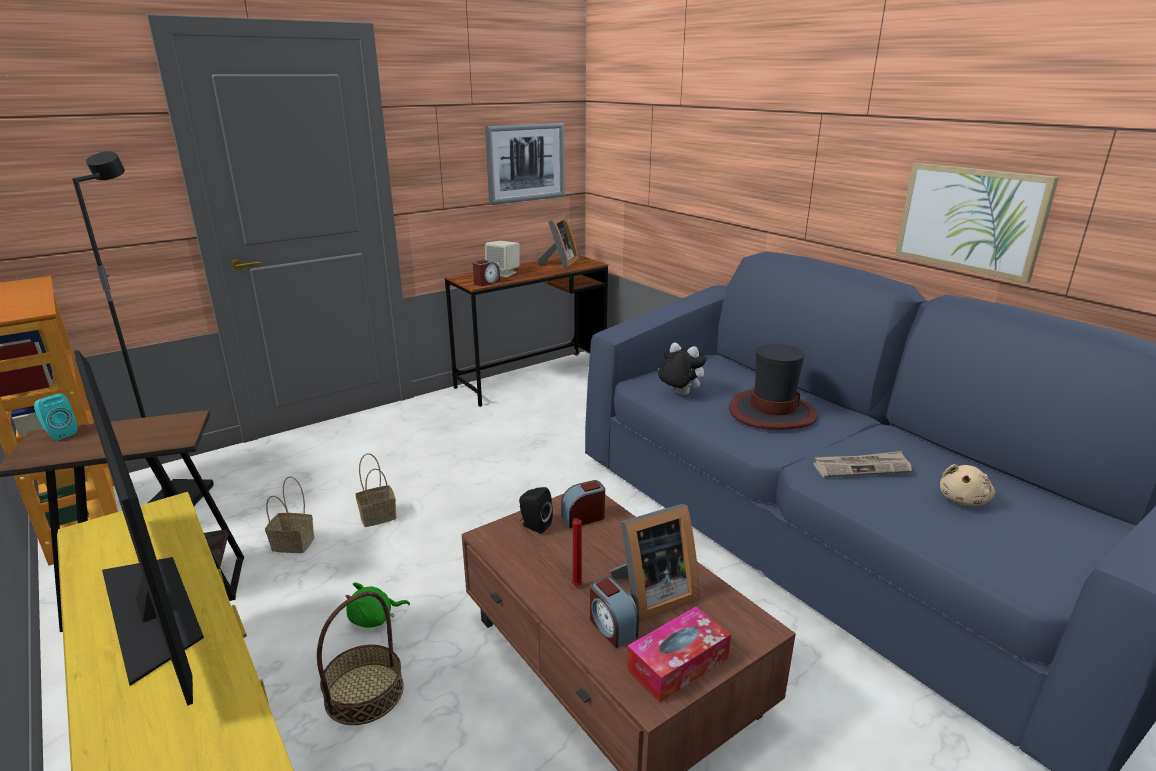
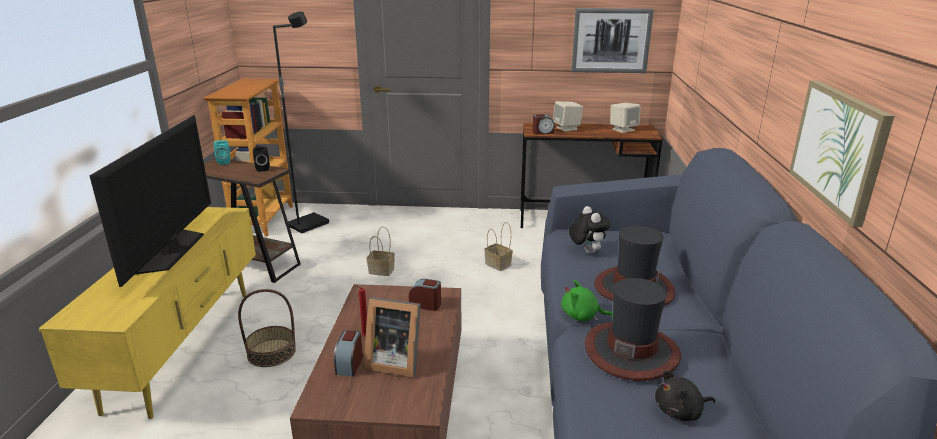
camera: 40 degrees right, 0 degrees up
(294, 543) = (328, 267): basket -> basket (499, 264)
(374, 618) = (316, 321): green plush toy -> green plush toy (582, 316)
(534, 525) = (393, 296): black speaker -> black speaker (262, 168)
(559, 263) = (623, 129): picture frame -> beige speaker
(677, 664) = (351, 399): tissue box -> none
(861, 467) = (631, 351): newspaper -> hat
(963, 500) = (680, 412): beige plush toy -> black plush toy

